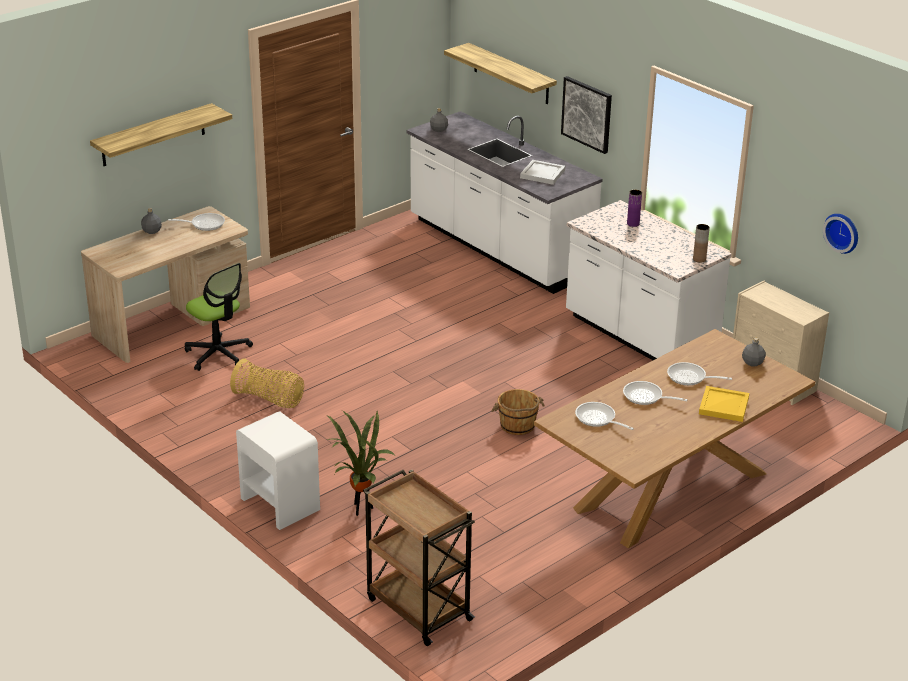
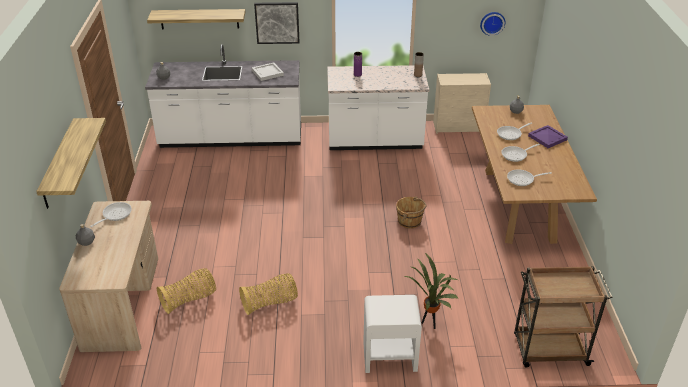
camera: 50 degrees left, 5 degrees up
(218, 354) = (189, 300): office chair -> basket
(723, 405) = (546, 138): yellow tray -> purple tray

